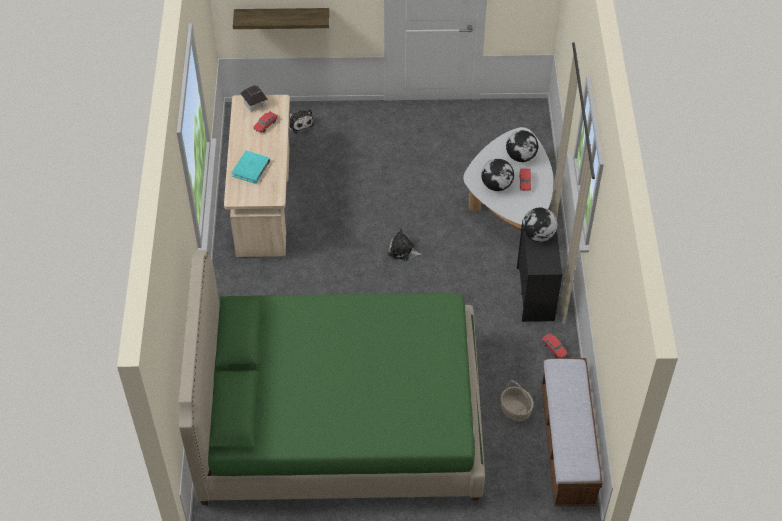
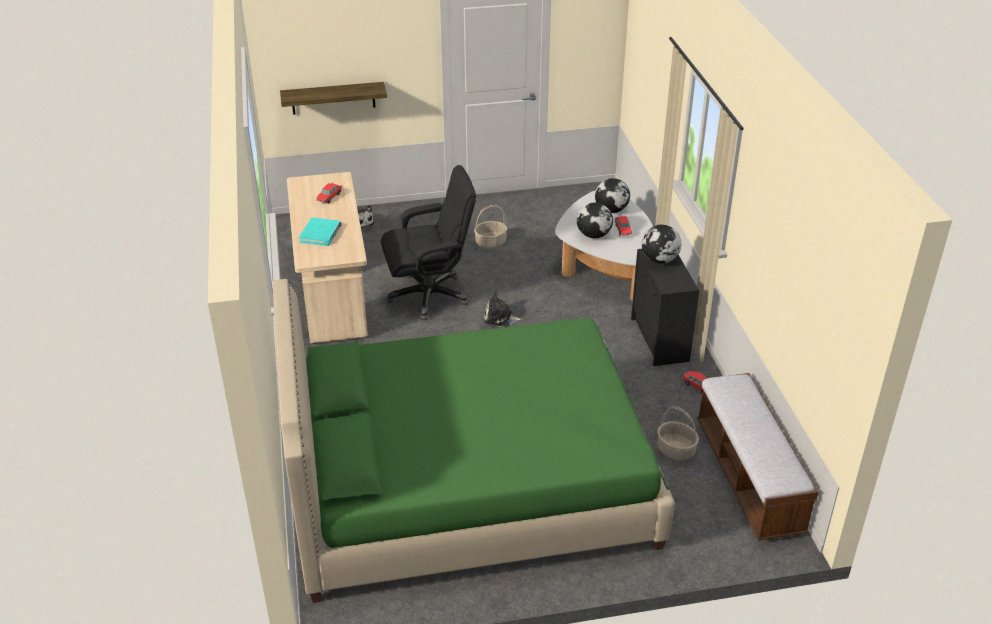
camera: 10 degrees left, 15 degrees down
(254, 104) = (313, 182): toy house -> none
(347, 216) = (429, 295): none -> black office chair
(413, 161) = (491, 242): none -> basket

